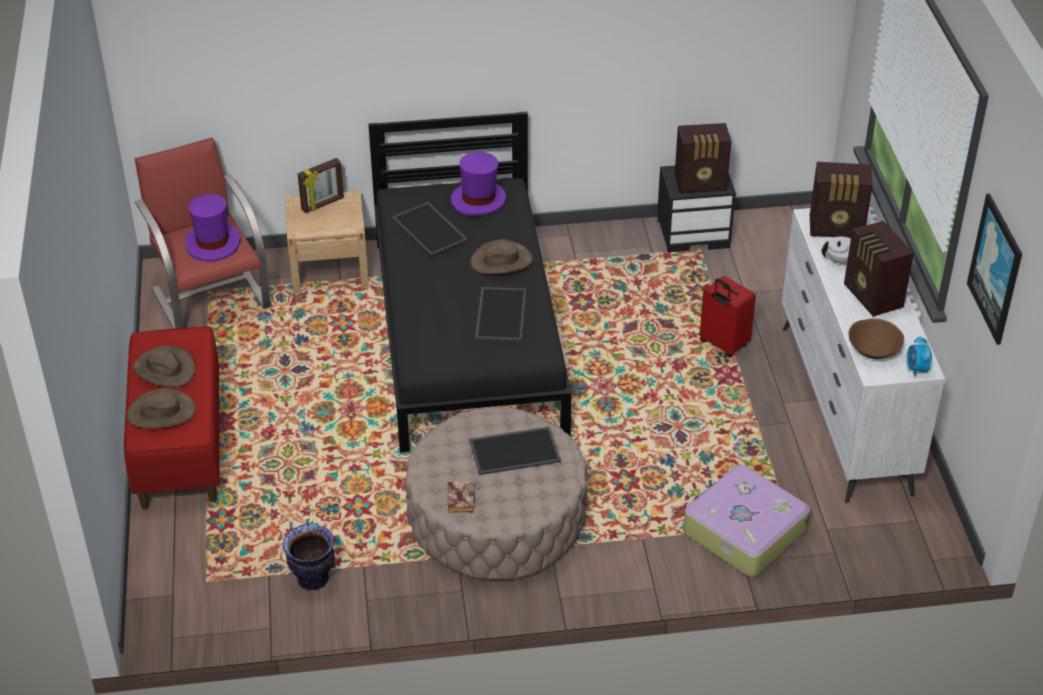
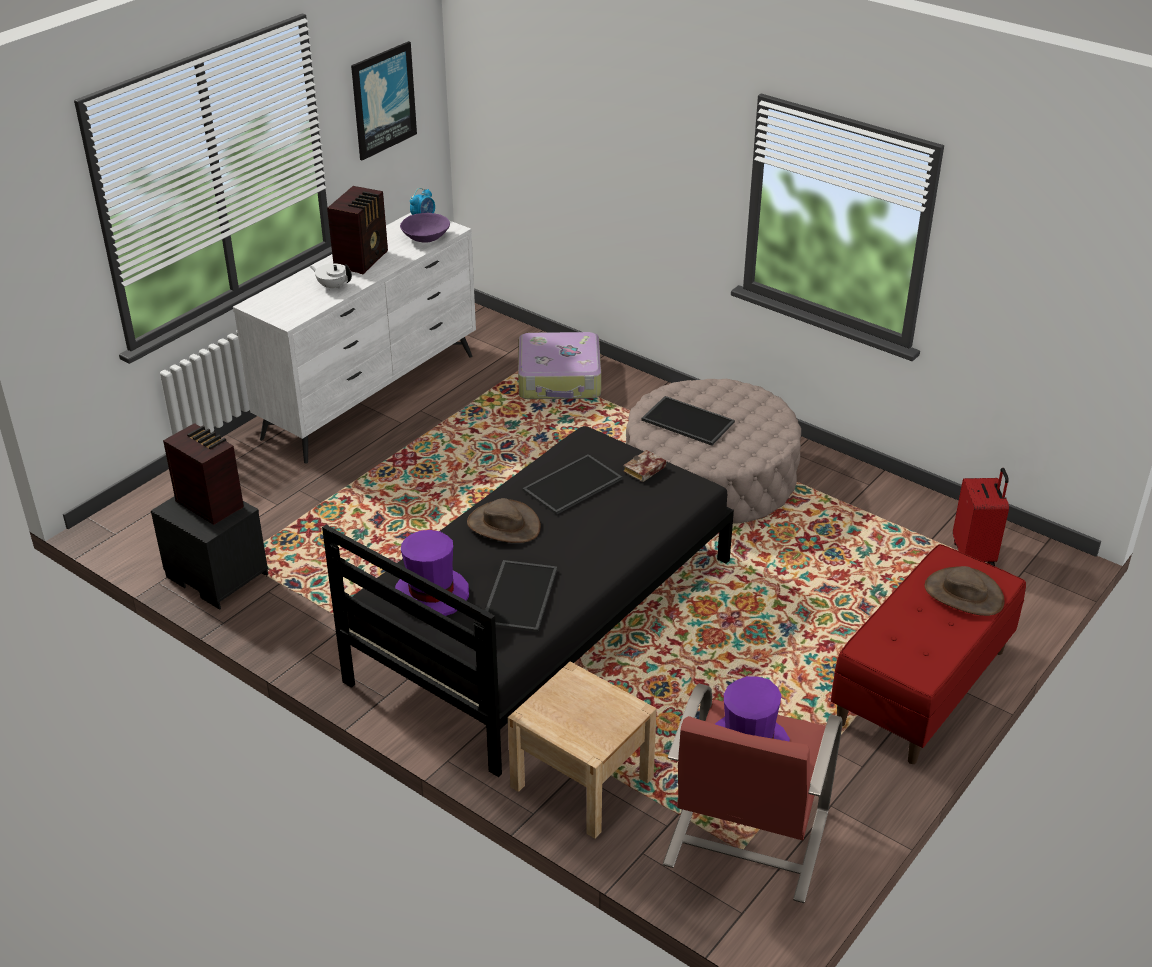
camera: 135 degrees left, 5 degrees down
(164, 369) = (927, 634): brown hat -> none
(313, 579) = (896, 518): vase -> none
(323, 204) = (568, 725): picture frame -> none
(459, 499) = (768, 417): book -> book (644, 471)
(722, 344) = (367, 481): red suitcase -> red suitcase (974, 555)
(837, 228) = (289, 303): radio -> none
(873, 349) = (425, 238): brown bowl -> purple bowl

